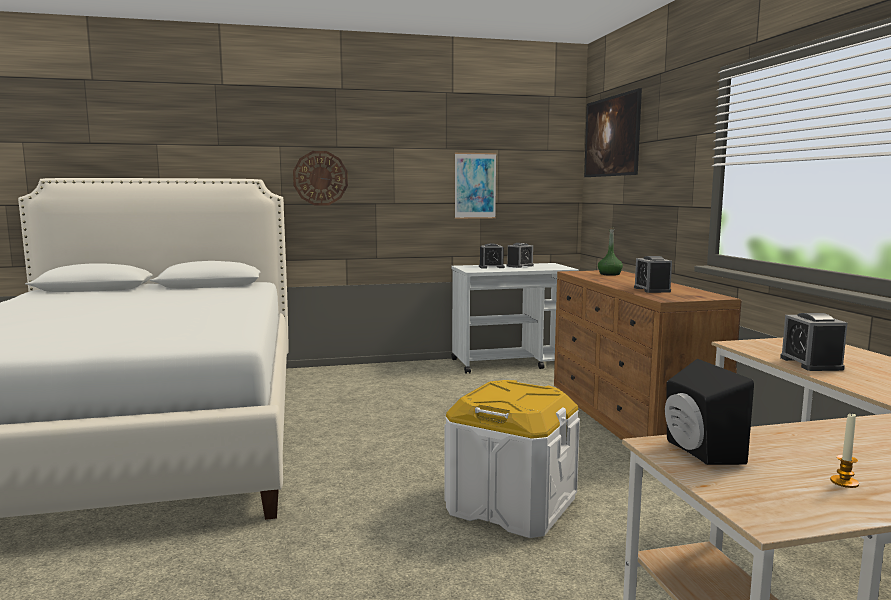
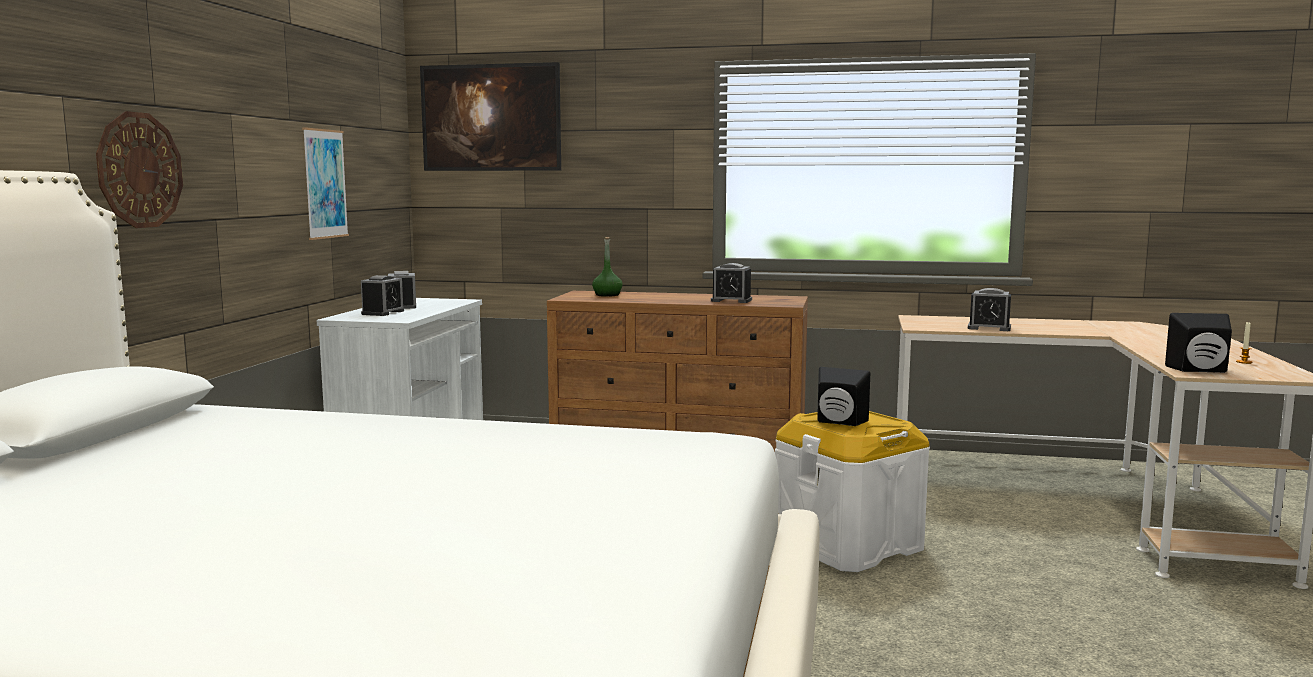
camera: 65 degrees left, 0 degrees up
(499, 392) = (839, 422): none -> black speaker

